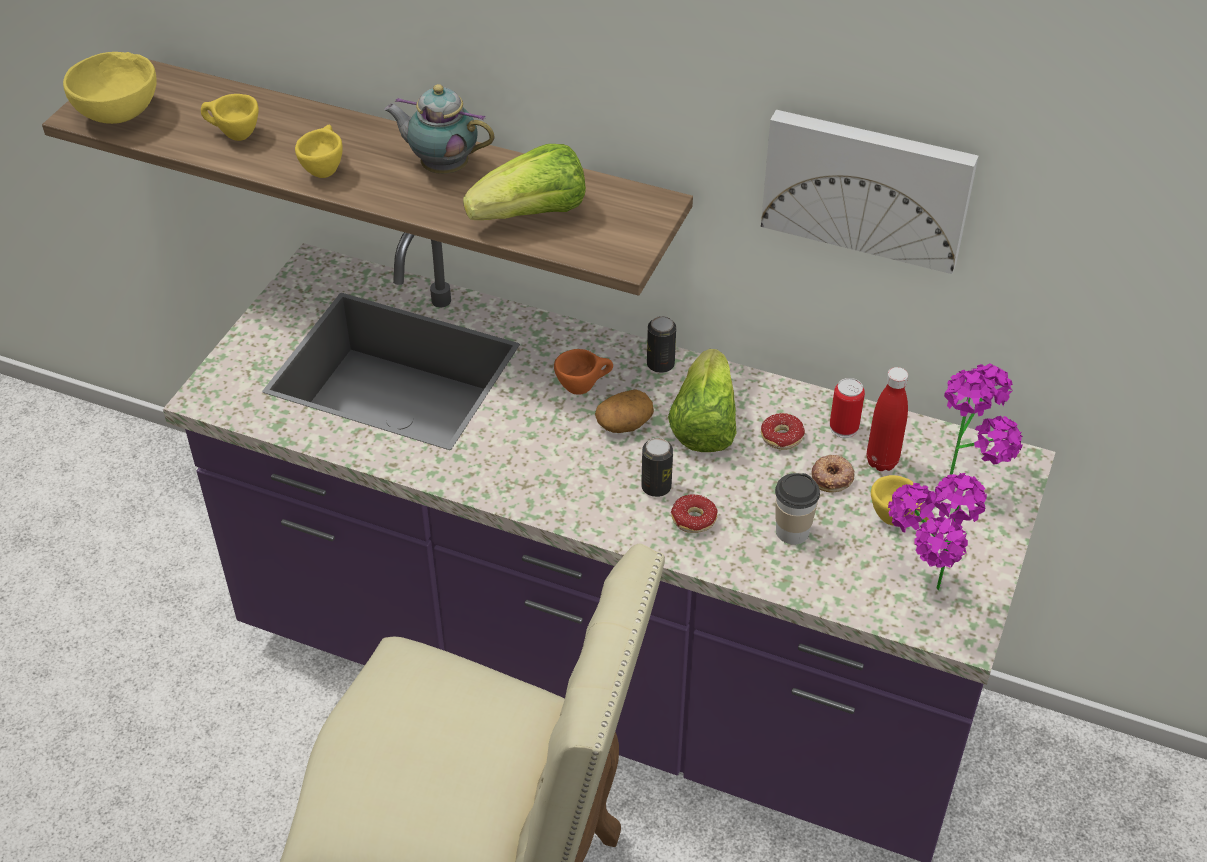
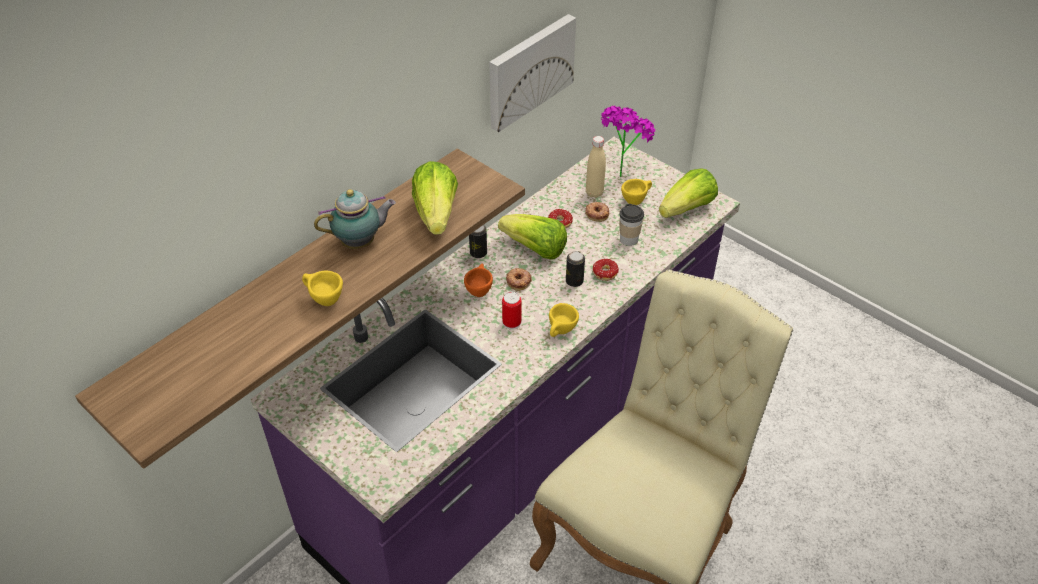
camera: 70 degrees left, 0 degrees up
(120, 114) = (168, 406): yellow bowl -> none
(233, 136) = (248, 342): yellow cup -> yellow cup (561, 332)
(442, 167) = (361, 243): teapot -> teapot turned 150 degrees counterclockwise
(624, 424) = (518, 281): potato -> donut
(843, 428) = (564, 198): can -> can (511, 323)
(882, 461) = (594, 193): red bottle -> beige bottle
(920, 595) = (687, 209): potted plant -> lettuce

